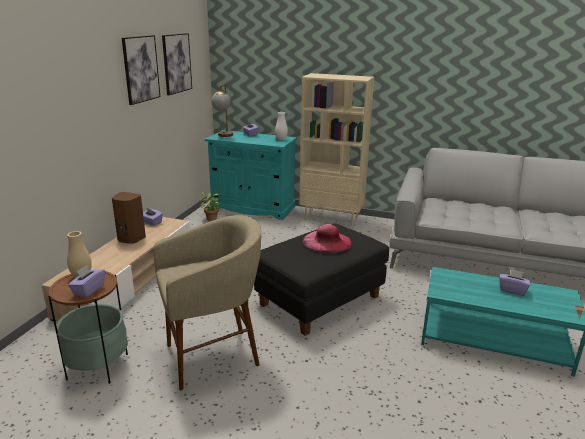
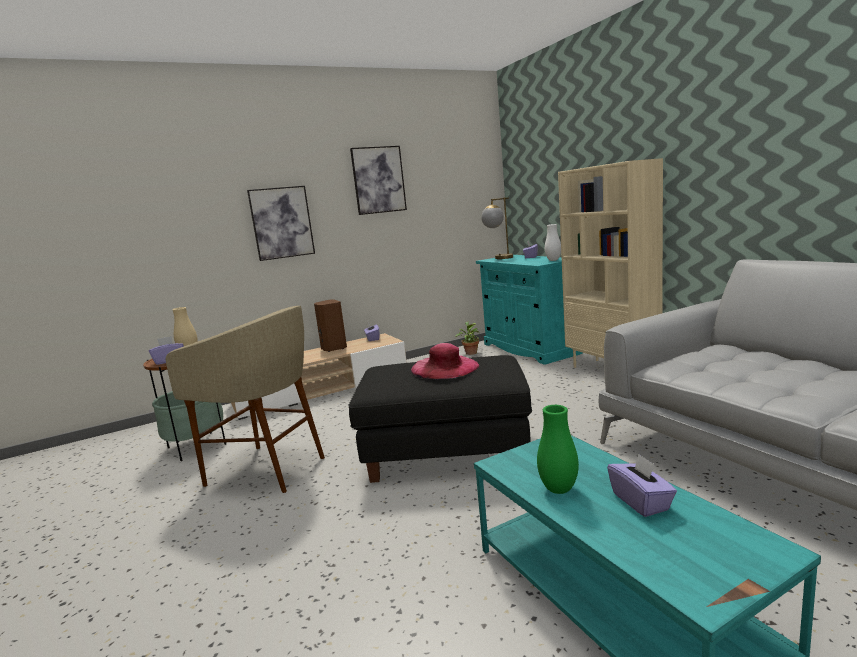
camera: 45 degrees right, 10 degrees down
(176, 63) = (439, 176): picture -> picture (281, 223)
(480, 296) = (558, 489): none -> green vase

